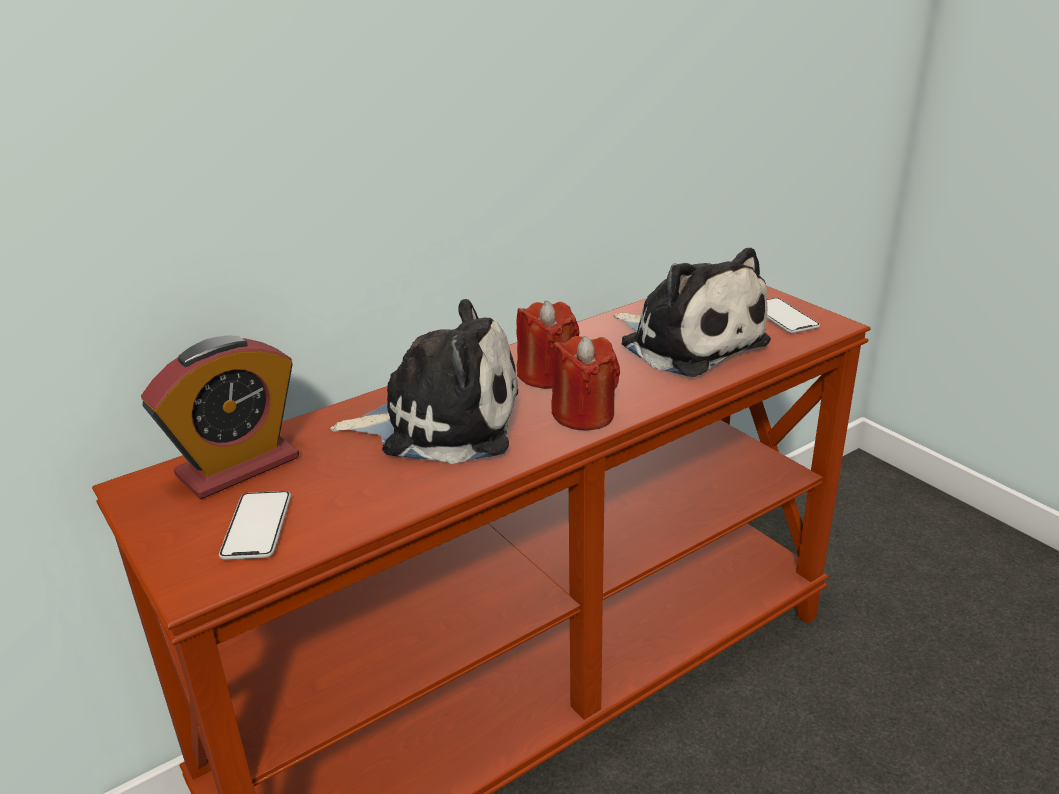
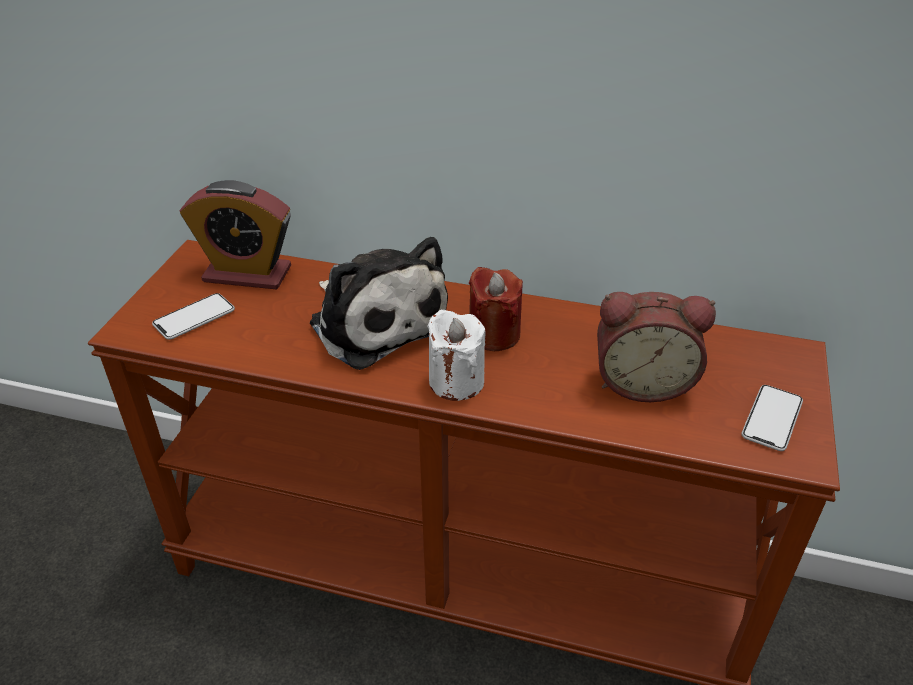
camera: 50 degrees right, 10 degrees up
(583, 415) = (456, 382): red candle -> white candle
(688, 342) = (642, 381): plush toy -> alarm clock

